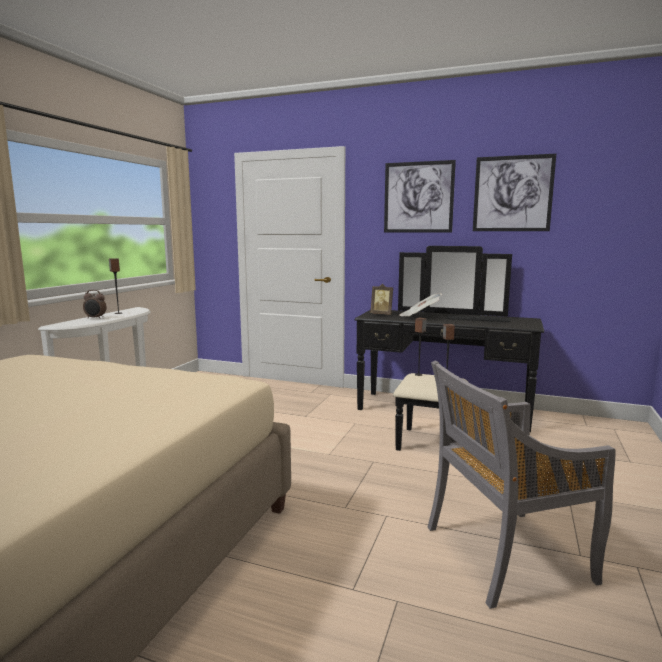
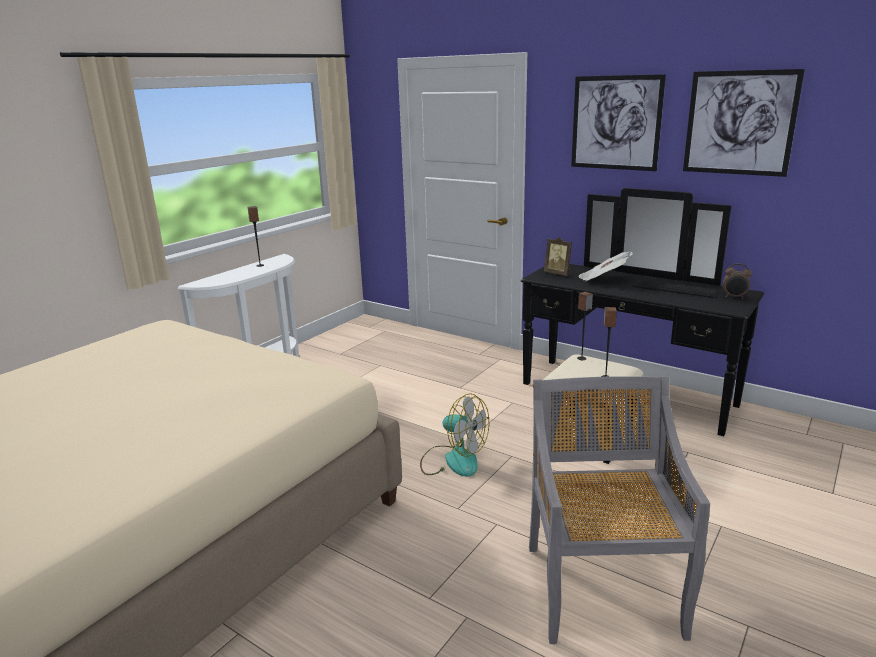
camera: 15 degrees right, 10 degrees up
(95, 318) = (234, 274): alarm clock -> alarm clock (734, 297)
(323, 470) = (453, 460): none -> fan
(504, 554) = (602, 587): grey chair -> grey chair turned 90 degrees clockwise

